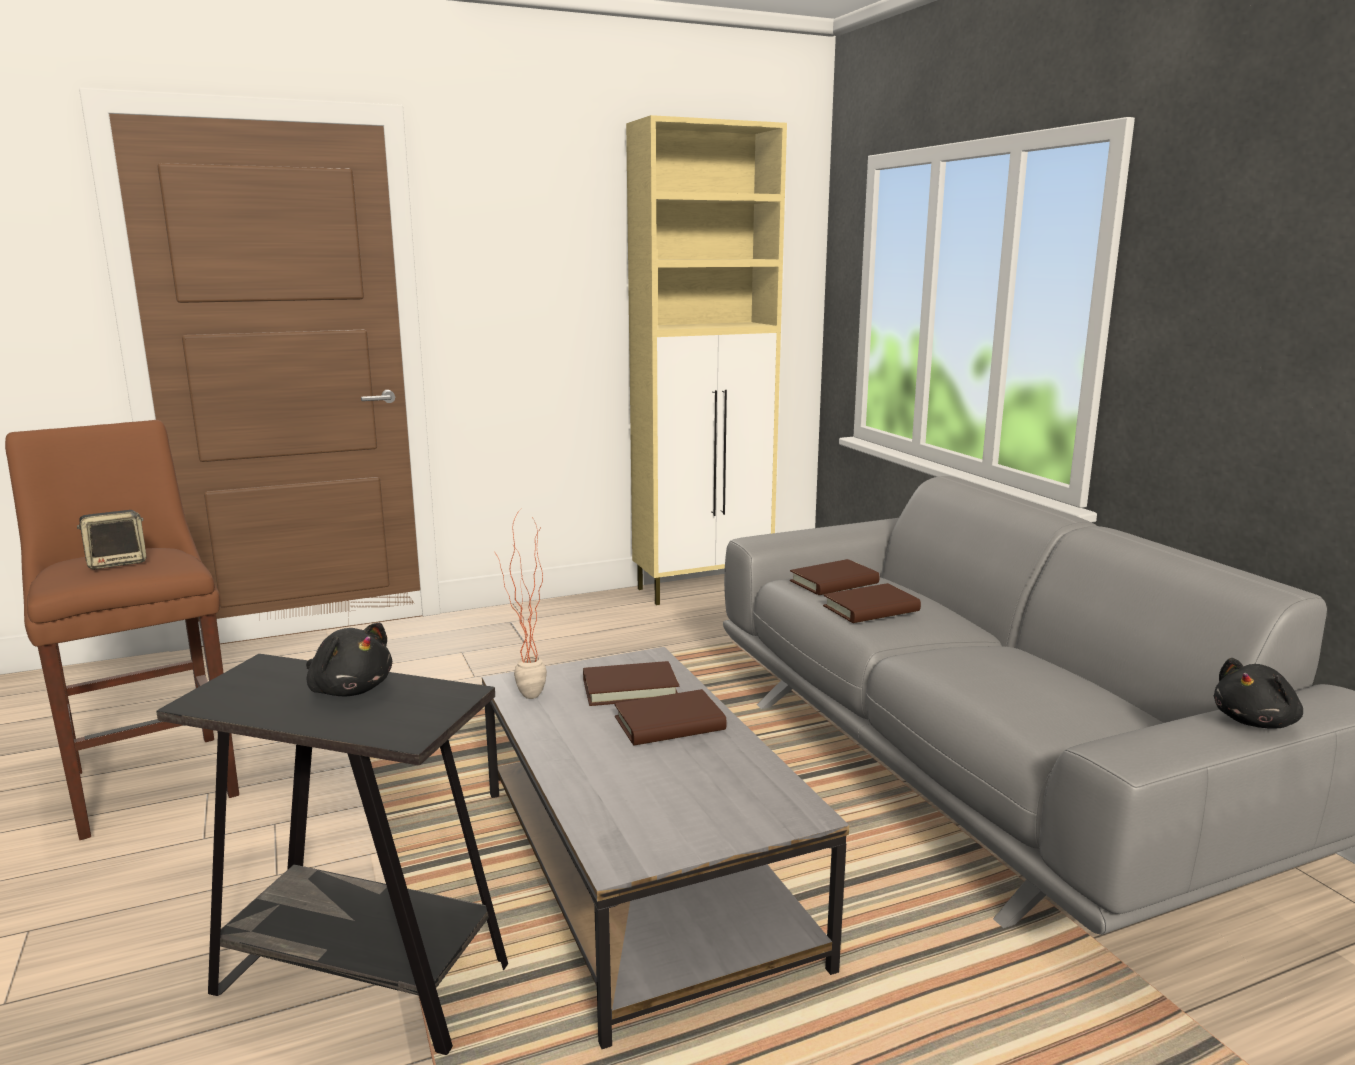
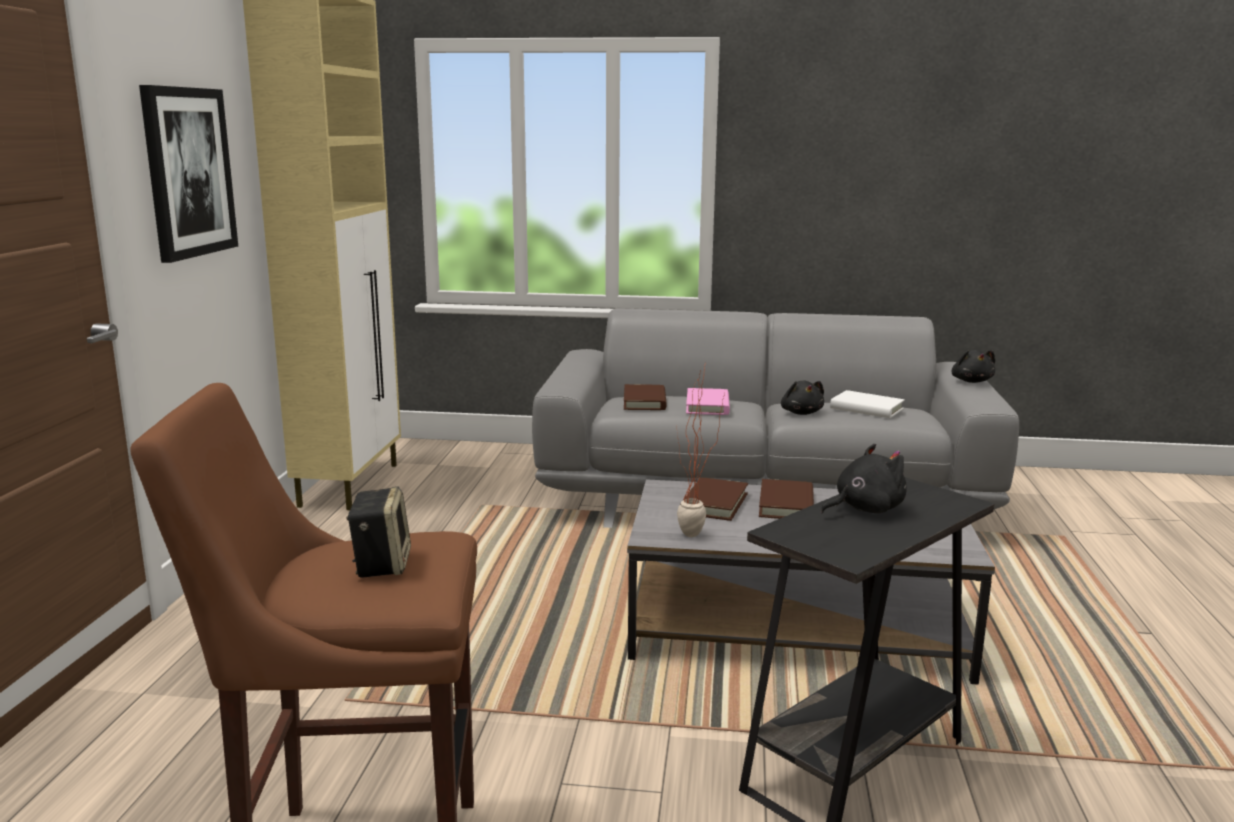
camera: 60 degrees left, 0 degrees up
(524, 286) = (188, 172): none -> picture
(871, 609) = (707, 406): brown book -> pink book
(947, 658) = (801, 413): none -> black plush toy
(1028, 688) = (866, 409): none -> white book

